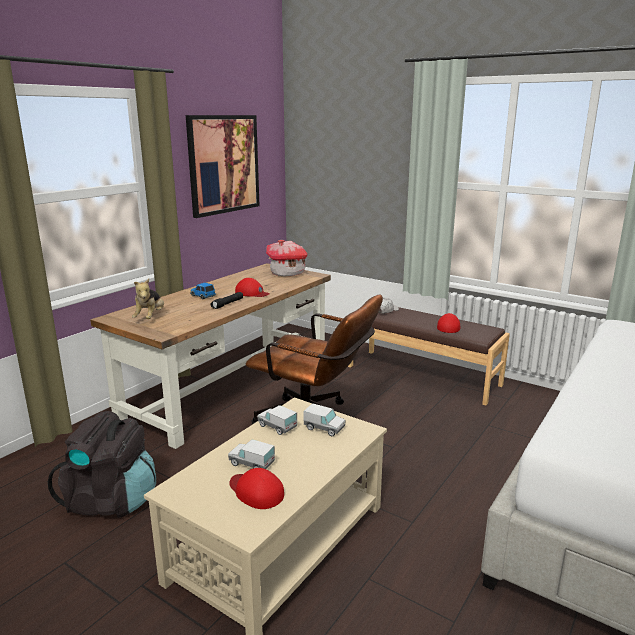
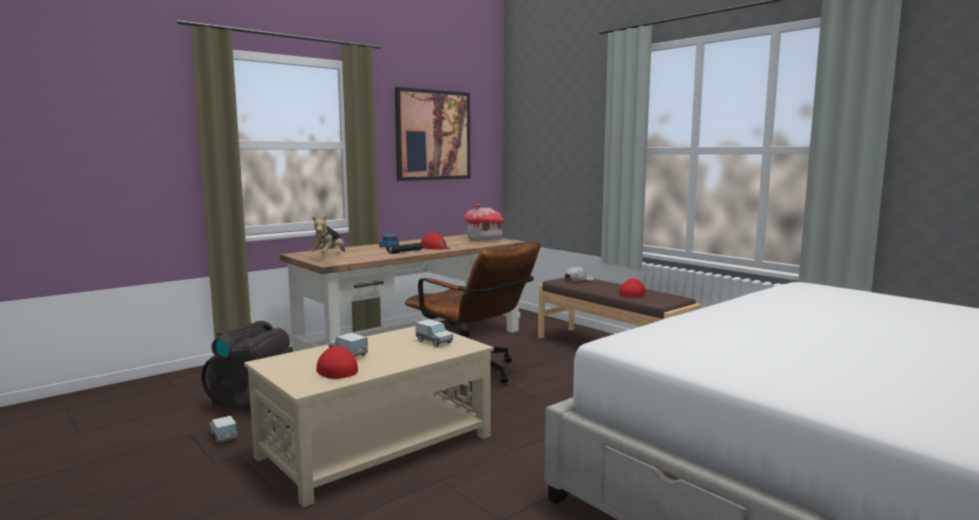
camera: 15 degrees right, 10 degrees down
(277, 427) = (393, 338): toy truck -> toy truck (223, 437)

